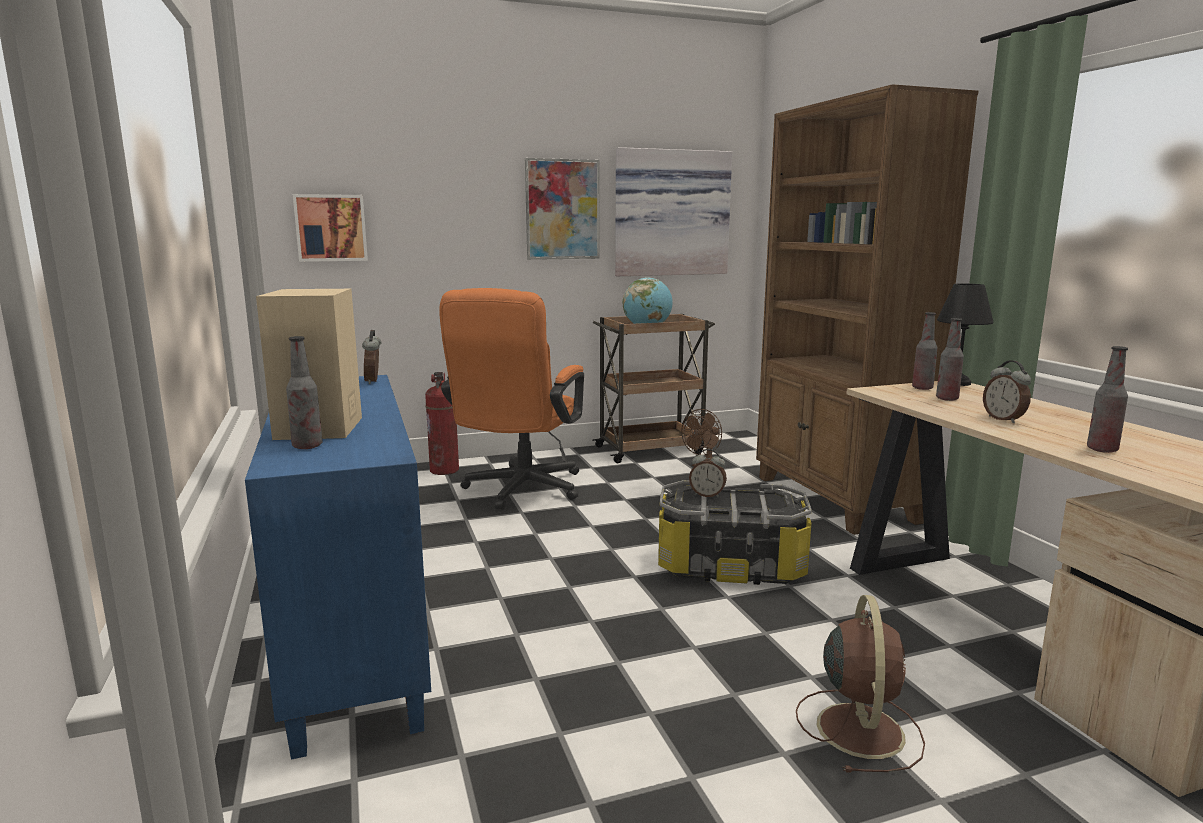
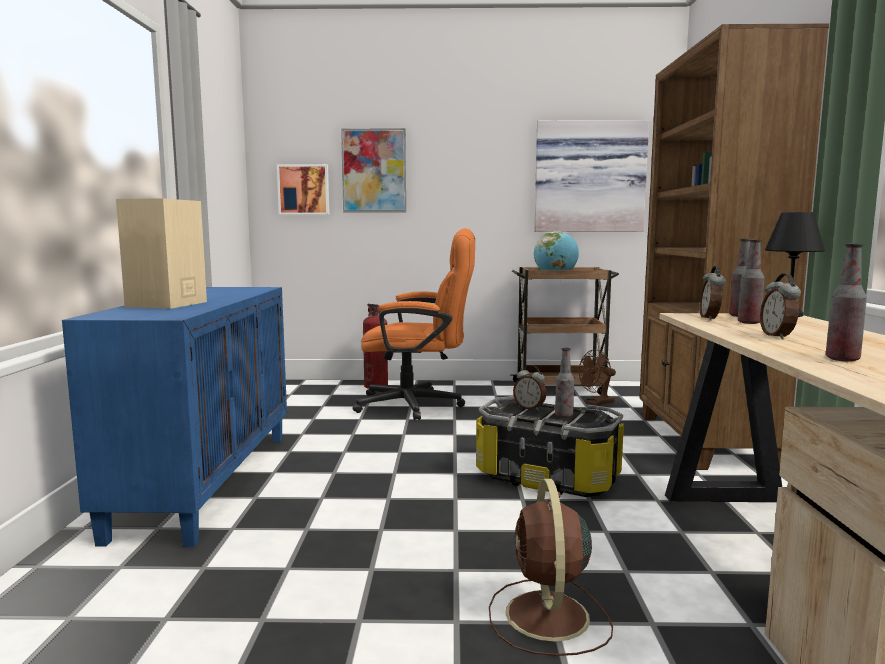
camera: 20 degrees right, 5 degrees down
(307, 446) = (137, 310): bottle -> bottle (563, 416)
(374, 381) = (263, 289): alarm clock -> alarm clock (710, 318)
(519, 491) = (419, 405): orange office chair -> orange office chair turned 120 degrees counterclockwise
(562, 209) = (489, 174): picture -> picture (374, 171)
(859, 727) = (548, 618): brown fan -> brown fan turned 150 degrees clockwise

